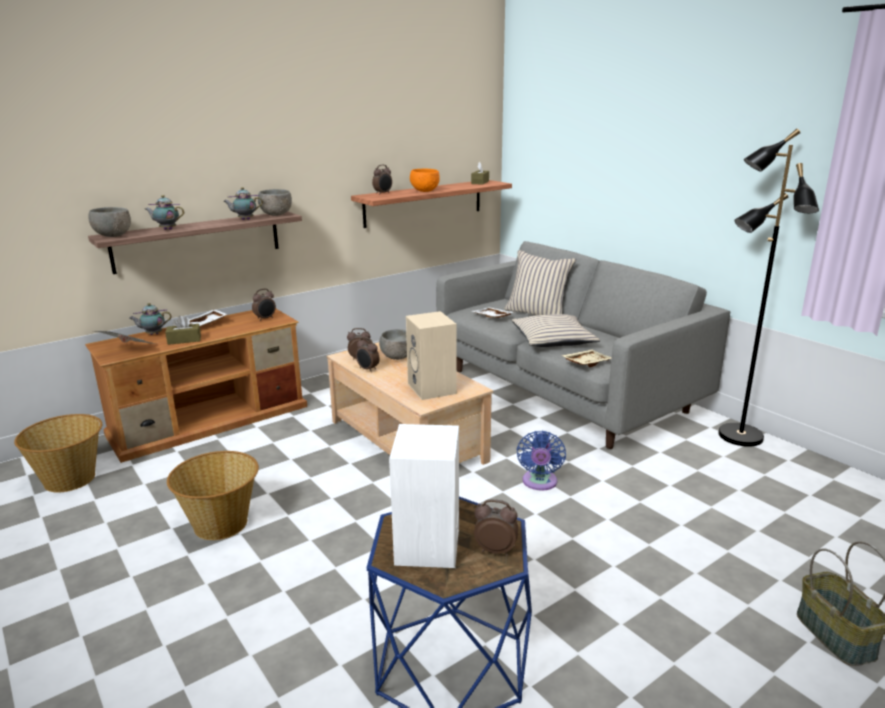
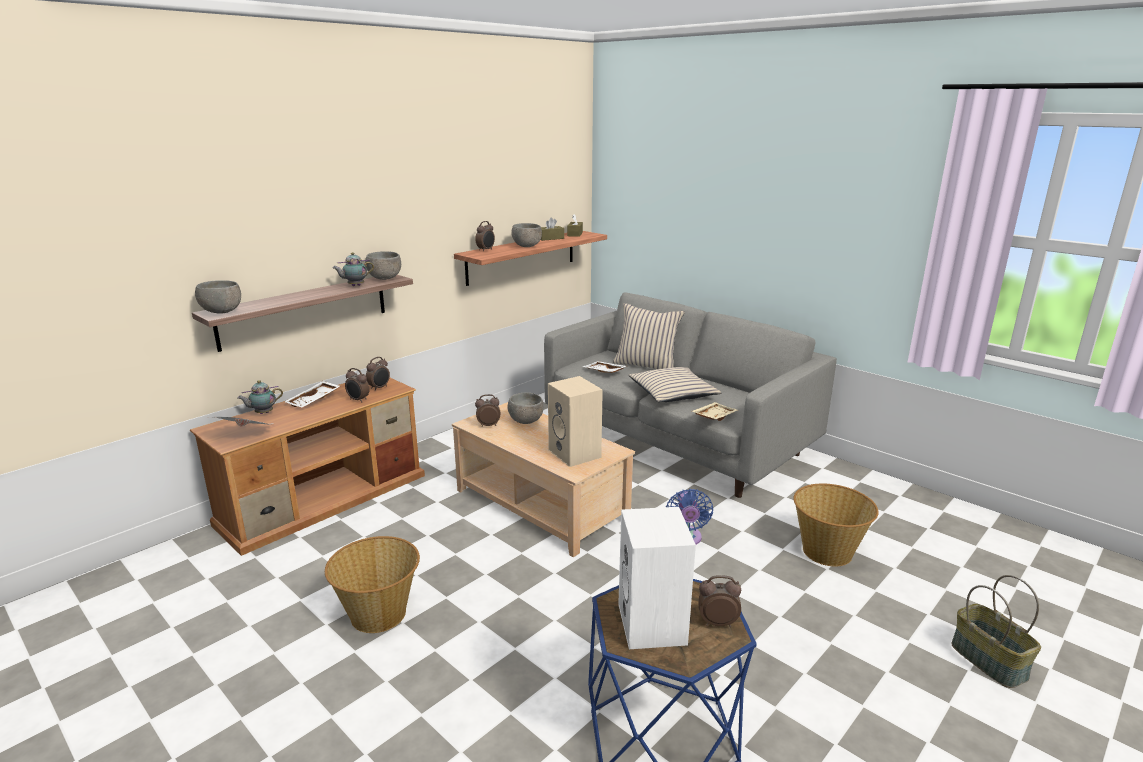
camera: 10 degrees left, 0 degrees up
(71, 479) = (190, 580): basket -> basket (827, 551)
(167, 229) = (277, 301): teapot -> none
(184, 340) = (302, 418): brown tissue box -> brown tissue box (550, 238)
(367, 369) = (501, 437): alarm clock -> alarm clock (358, 400)
(424, 191) = (526, 246): orange bowl -> grey bowl
(739, 436) = (850, 475): black floor lamp -> none

